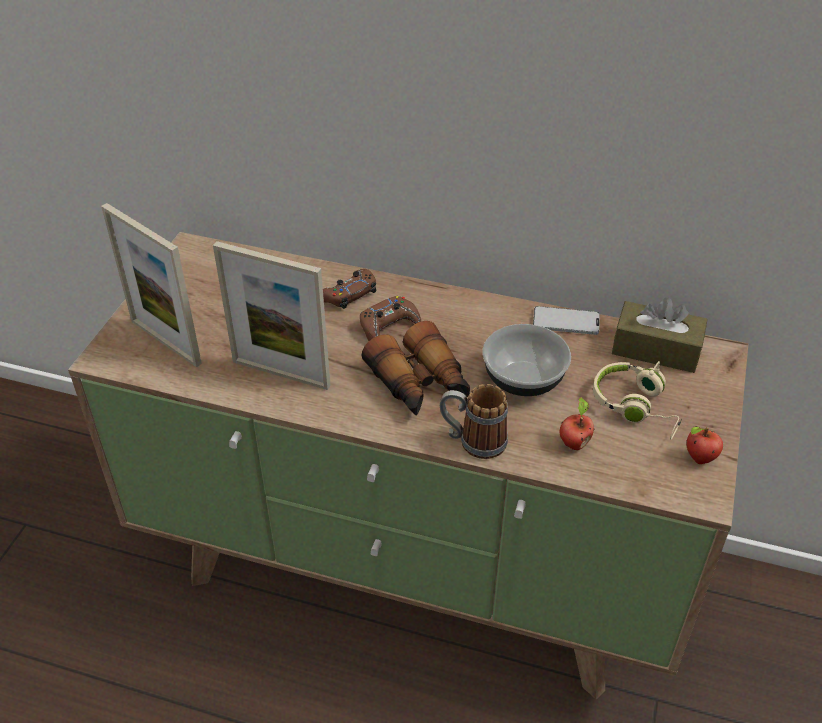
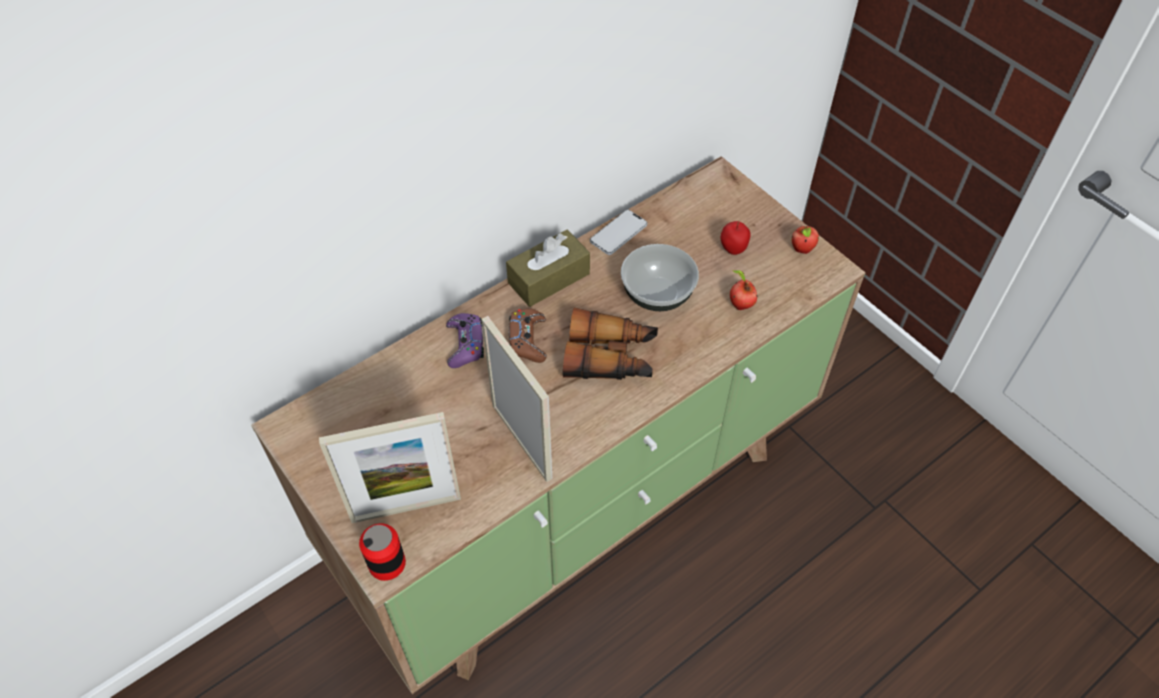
camera: 55 degrees left, 10 degrees up
(108, 357) = (387, 563): none -> can
(281, 373) = (521, 441): picture frame -> picture frame turned 90 degrees counterclockwise
(349, 294) = (465, 344): brown game controller -> purple game controller
(473, 441) = (694, 359): mug -> none
(637, 406) = (733, 250): beige headphones -> apple
(656, 349) = (688, 204): brown tissue box -> brown tissue box (548, 278)

